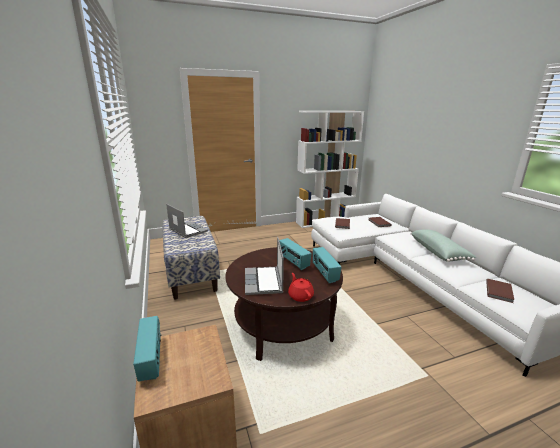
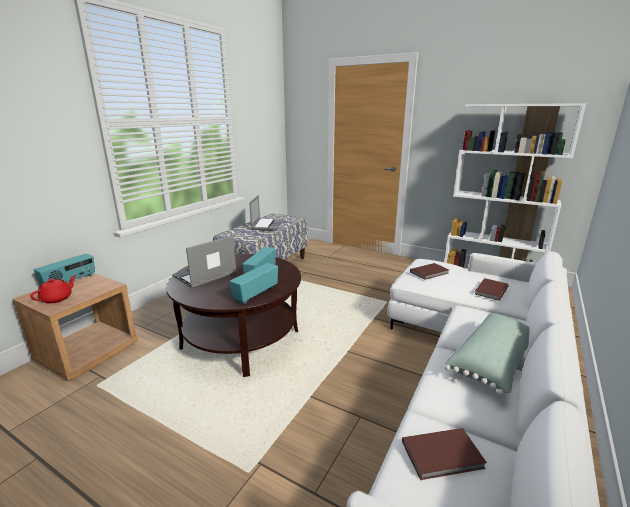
camera: 50 degrees right, 0 degrees up
(300, 296) = (195, 297): red teapot -> red teapot (57, 298)

